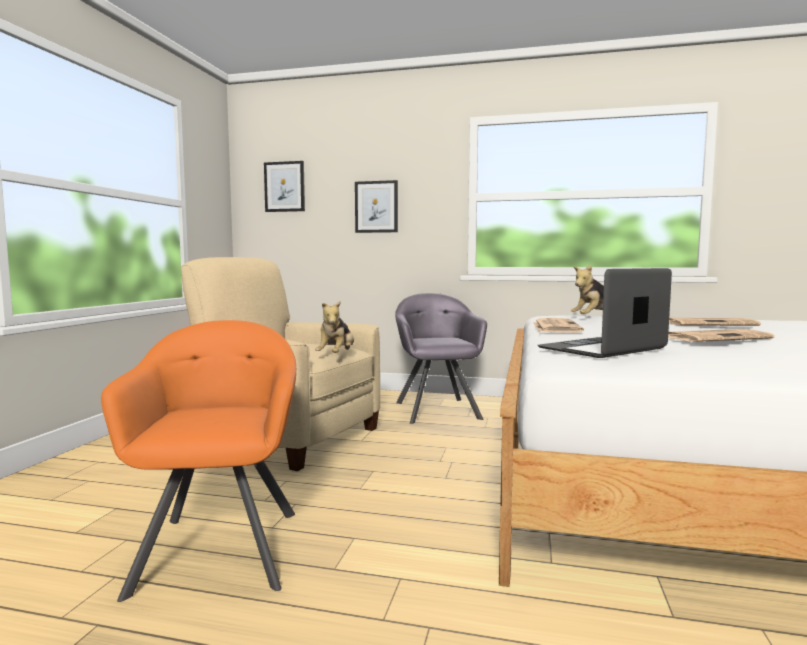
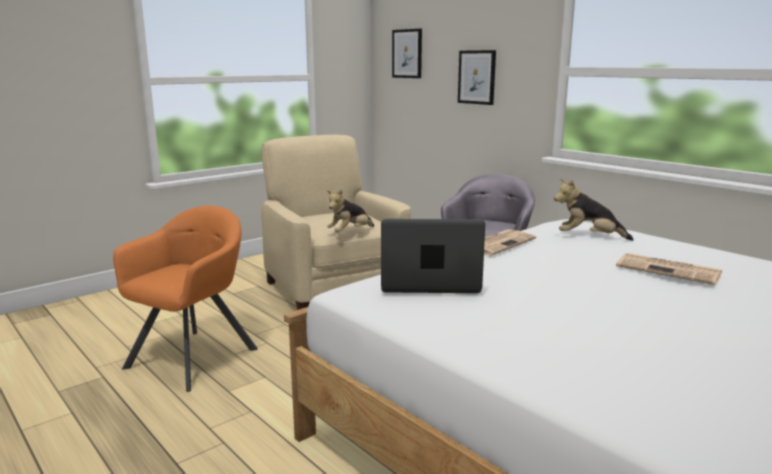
camera: 35 degrees right, 10 degrees up
(717, 337) = (588, 292): newspaper -> none

